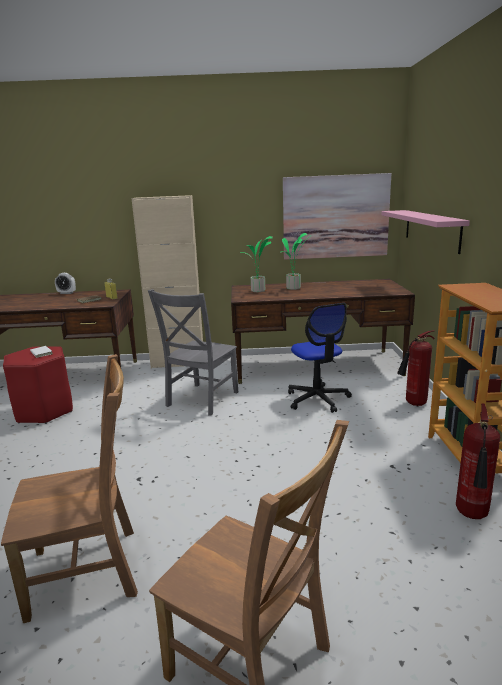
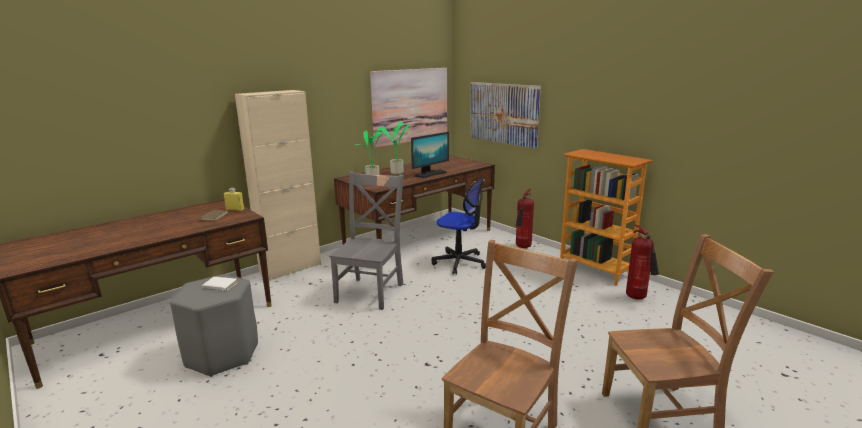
camera: 40 degrees left, 0 degrees up
(44, 411) = (222, 355): red stool -> grey stool
(66, 293) = (154, 215): alarm clock -> none
(201, 400) = (371, 291): grey chair -> grey chair turned 150 degrees counterclockwise
(320, 294) = (430, 174): none -> monitor
(431, 229) = (503, 113): pink shelf -> picture

